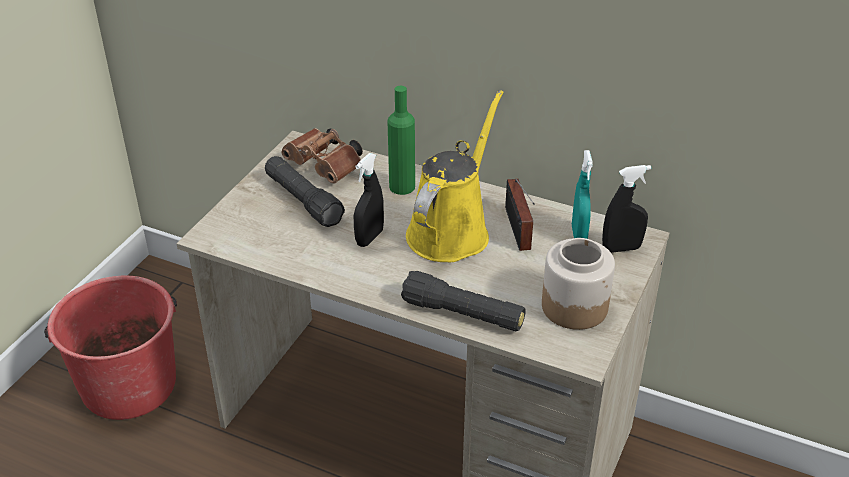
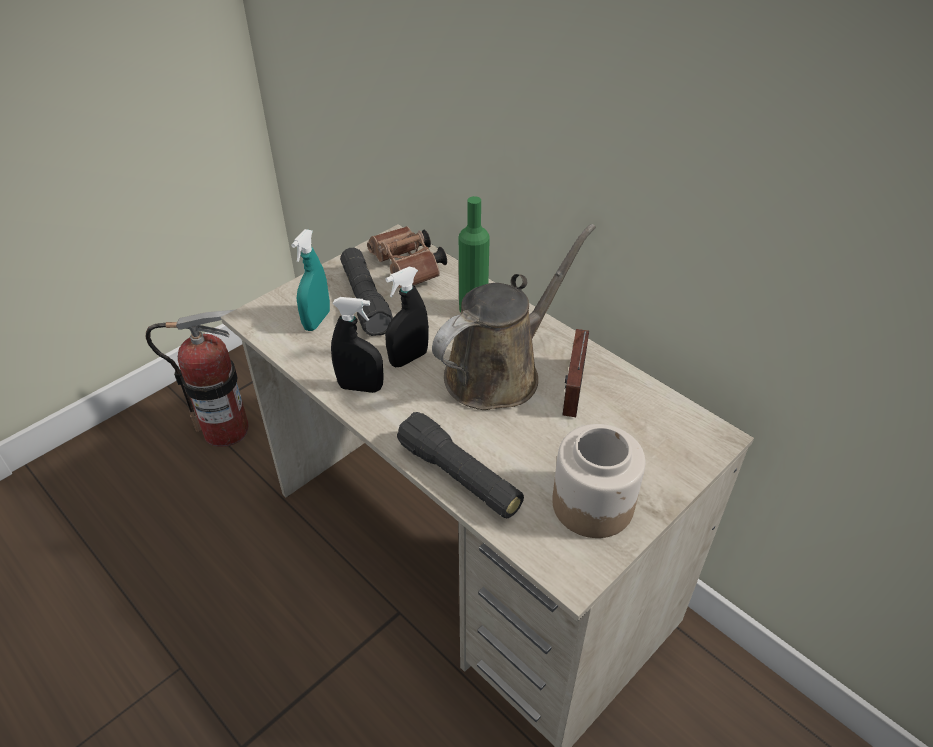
camera: 20 degrees right, 5 degrees up
(128, 384) = (226, 429): red bucket -> fire extinguisher
(451, 230) = (499, 372): yellow watering can -> brown watering can
(578, 235) = (640, 413): turquoise spray bottle -> turquoise spray bottle (317, 320)
(621, 248) = (684, 443): black spray bottle -> black spray bottle (360, 387)

